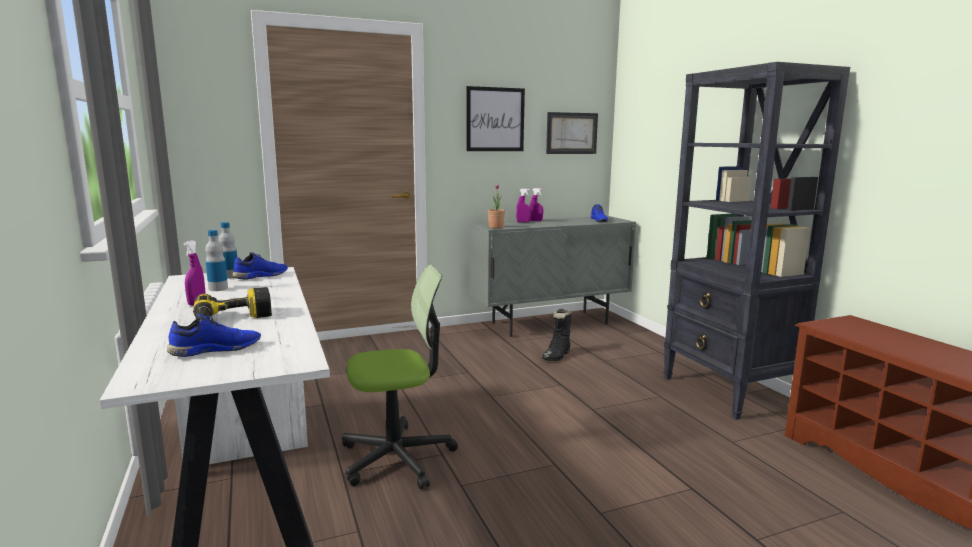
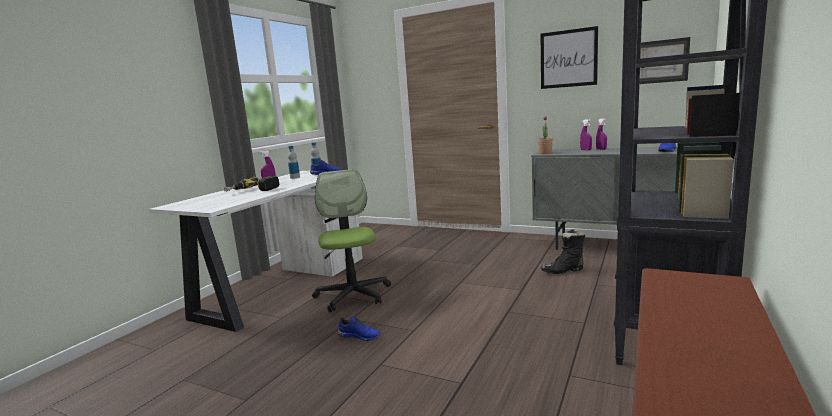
camera: 50 degrees right, 0 degrees up
(216, 349) = (214, 200): blue shoe -> blue shoe (359, 336)
(397, 457) = (353, 295): office chair -> office chair turned 135 degrees counterclockwise

